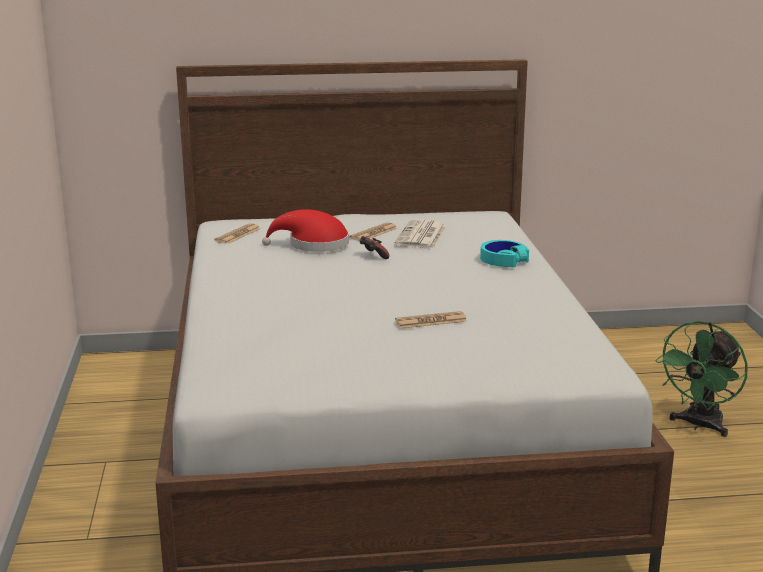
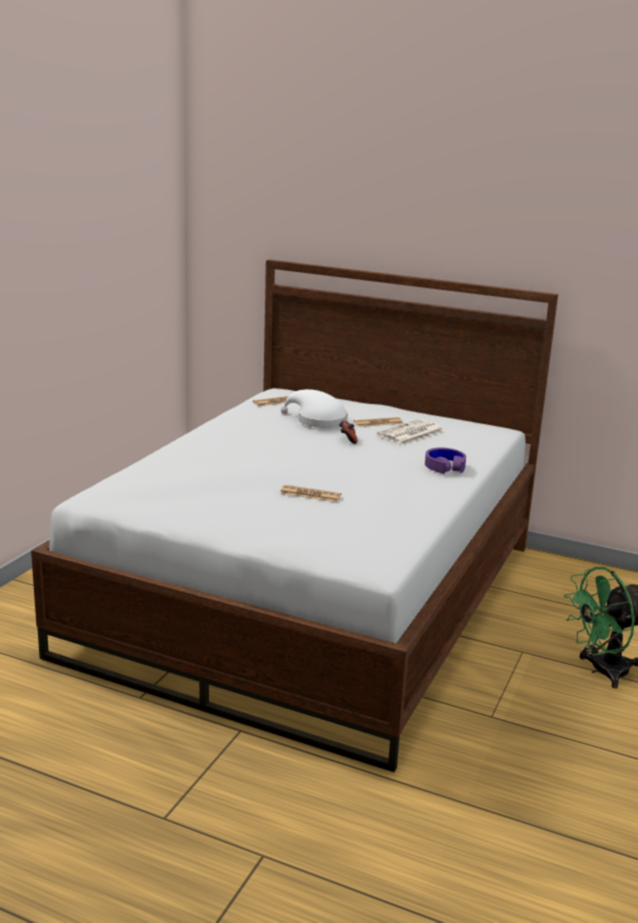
camera: 30 degrees right, 0 degrees up
(313, 245) = (318, 421): red hat -> white hat
(503, 260) = (445, 467): turquoise headphones -> purple headphones

